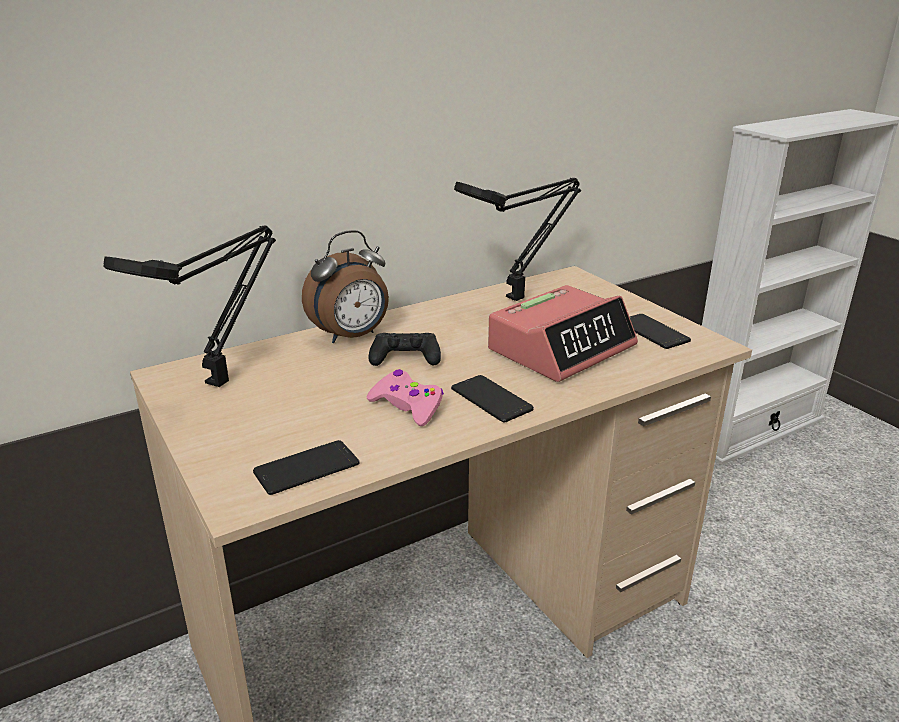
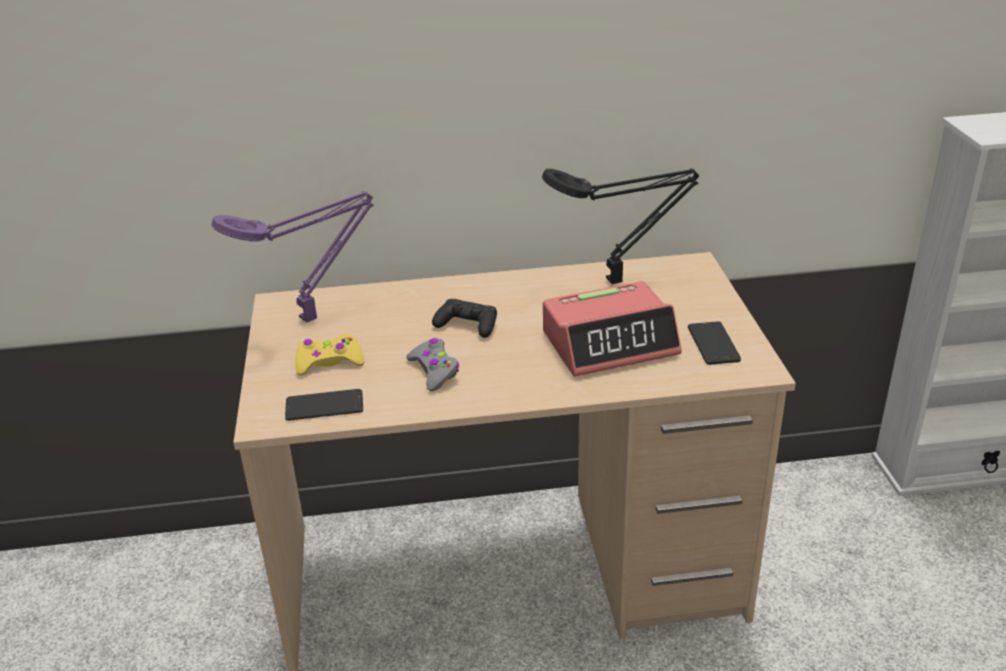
camera: 25 degrees right, 5 degrees up
(222, 381) = (313, 317): black table lamp -> purple table lamp
(276, 421) = (329, 362): none -> yellow game controller
(351, 336) = (439, 294): alarm clock -> none
(407, 406) = (434, 371): pink game controller -> grey game controller
(491, 399) = (505, 380): phone -> none

